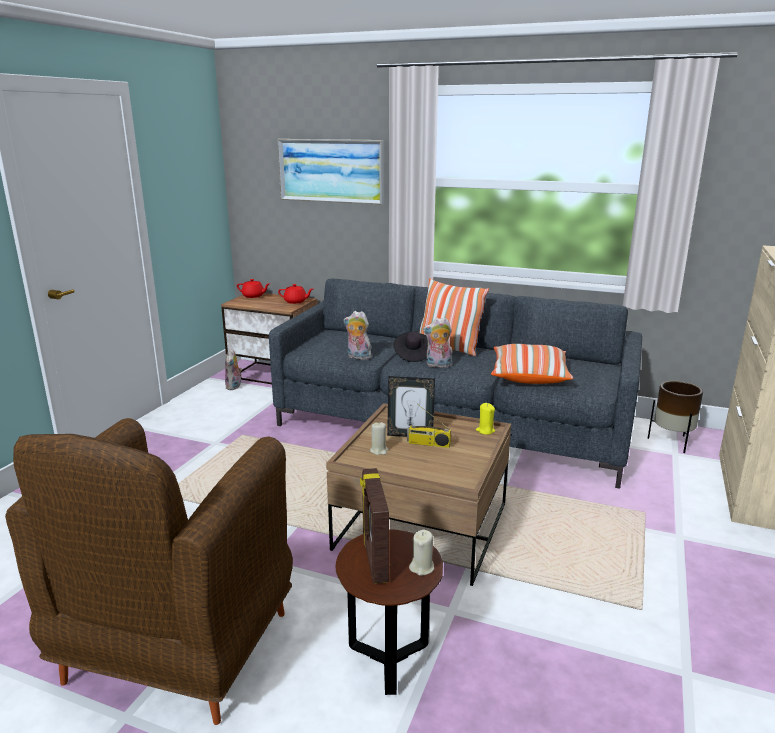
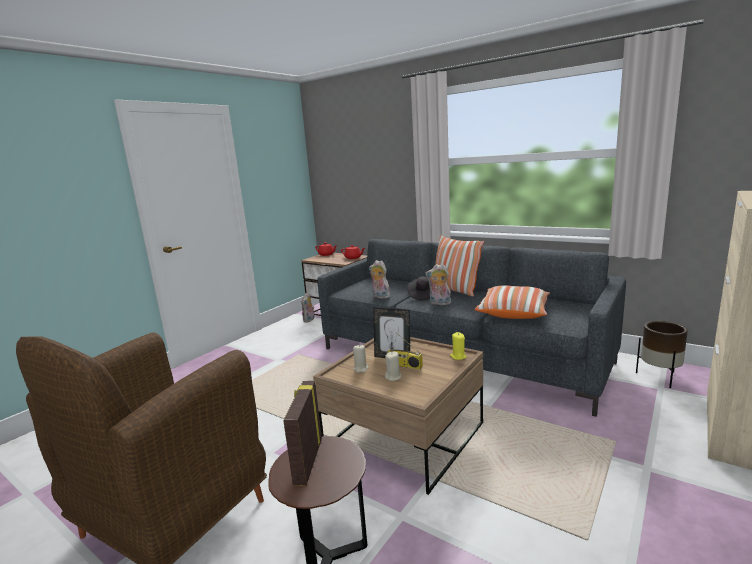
camera: 15 degrees right, 5 degrees down
(331, 171) = (376, 160): picture -> none
(422, 567) = (343, 474): beige candle -> beige candle (393, 377)

